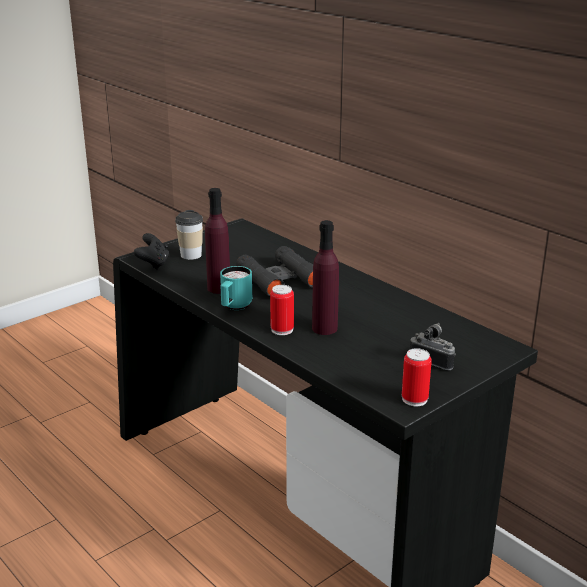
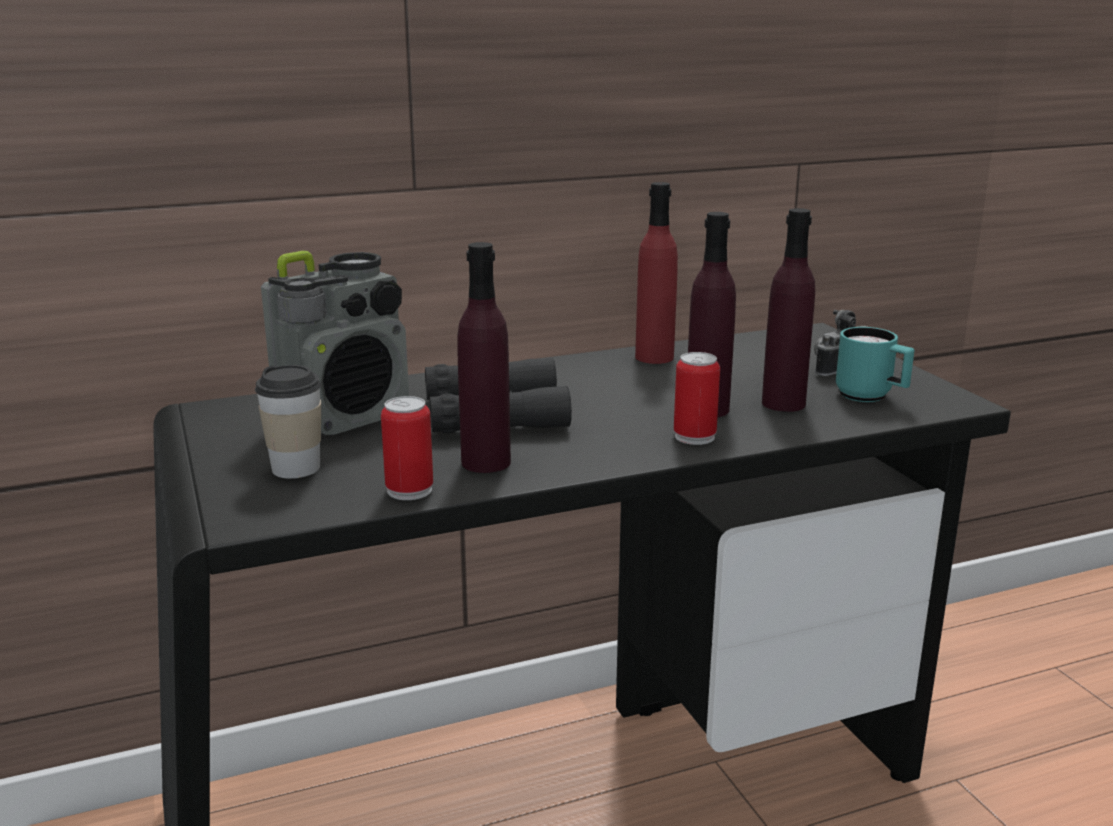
camera: 70 degrees left, 5 degrees down
(153, 264) = (294, 509): black game controller -> none
(234, 307) = (580, 460): turquoise mug -> turquoise mug (871, 397)
(250, 251) = (346, 417): none -> radio
(351, 349) = (783, 403): none -> purple bottle
(399, 304) = (654, 357): none -> red bottle
(414, 399) = (941, 393): can -> can (409, 490)

